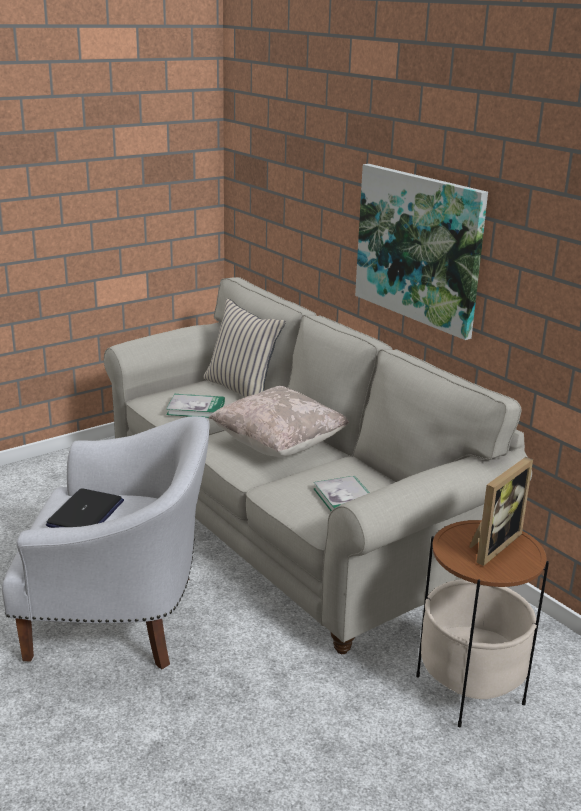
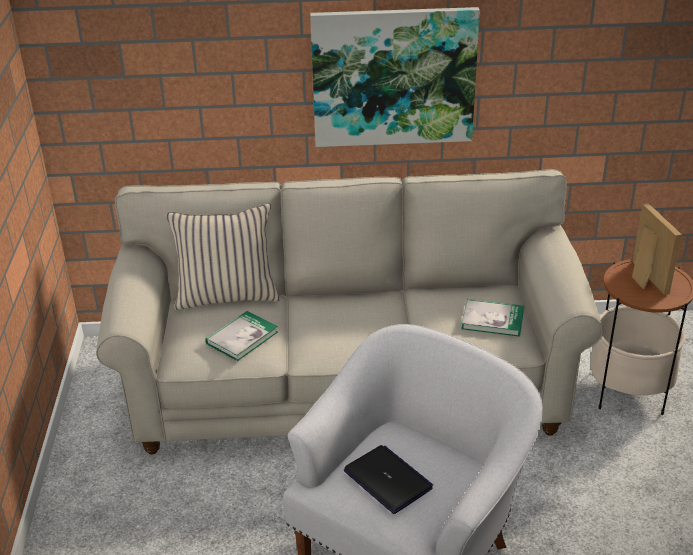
camera: 55 degrees left, 10 degrees up
(278, 445) = (359, 318): beige pillow -> none

